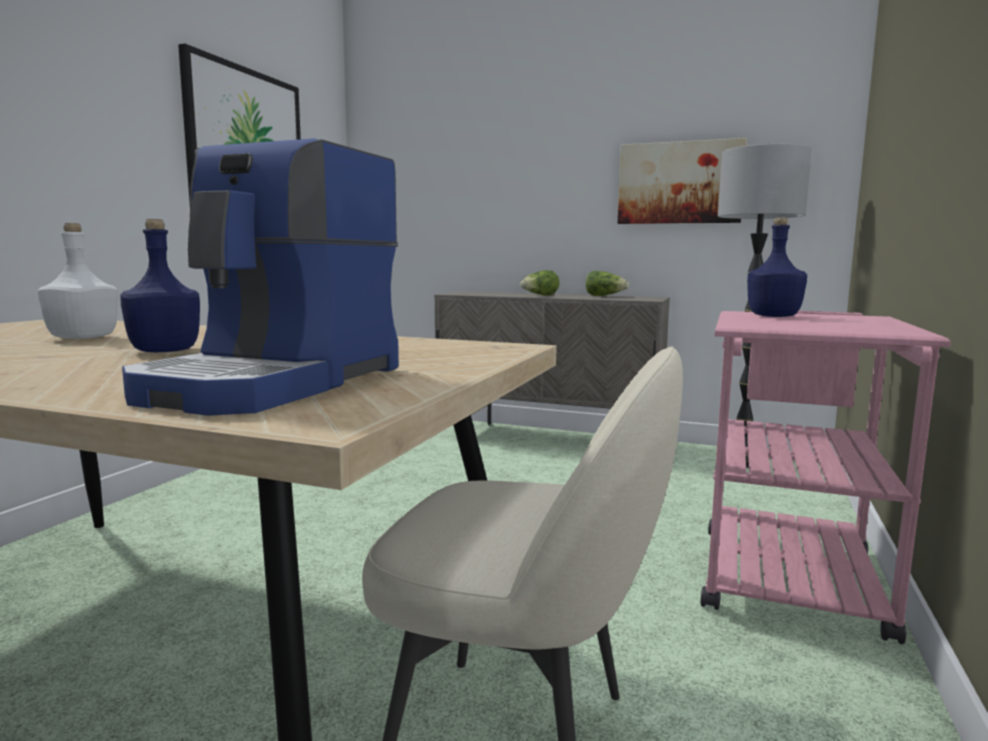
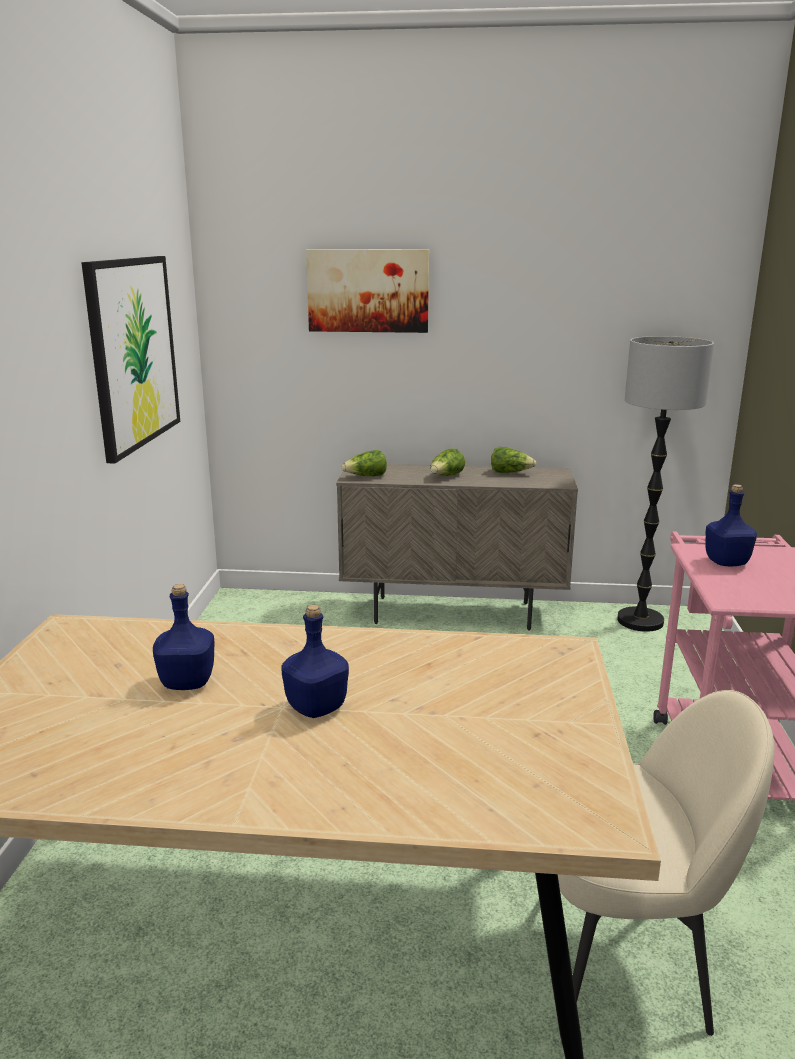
camera: 15 degrees left, 10 degrees up
(82, 338) = (187, 683): white bottle -> blue bottle
(278, 383) = (501, 766): coffee machine -> none
(465, 293) = (366, 477): none -> lettuce
(680, 183) = (581, 356): picture -> picture (368, 290)

